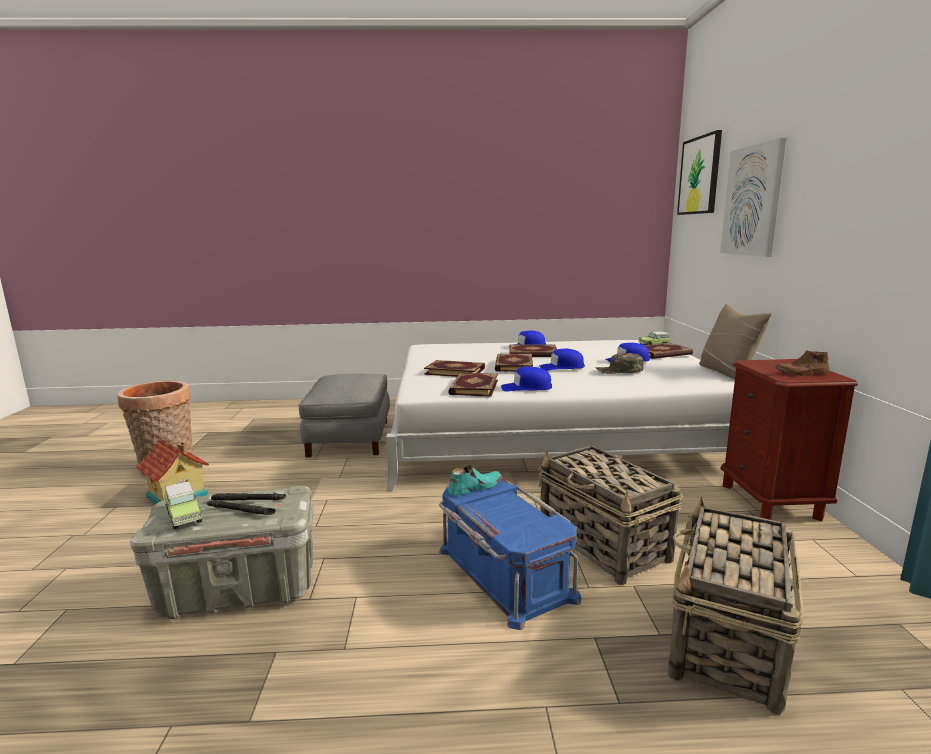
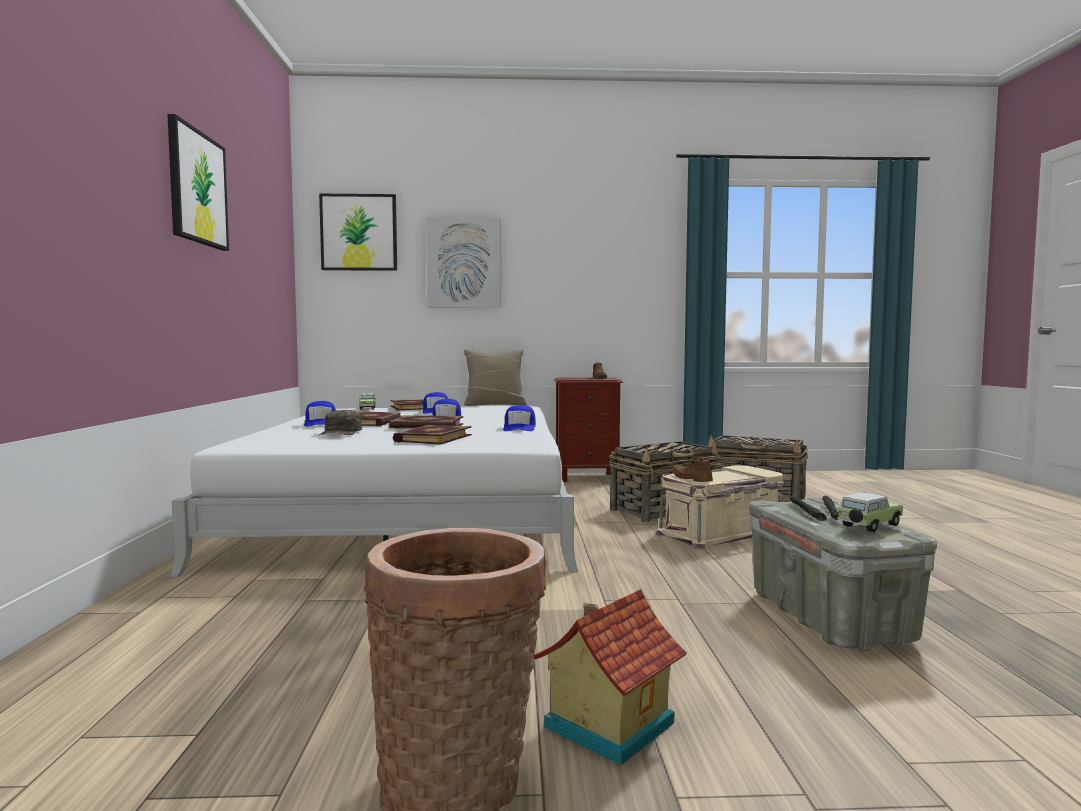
camera: 90 degrees left, 10 degrees down
(350, 438) = (360, 604): grey ottoman -> none
(473, 387) = (513, 435): book -> none
(475, 487) = (691, 478): turquoise shoe -> brown shoe
(486, 187) = (197, 188): none -> picture
(503, 573) = (722, 533): blue storage box -> beige storage box
(619, 370) = (476, 413): green cap -> green cap (341, 432)

